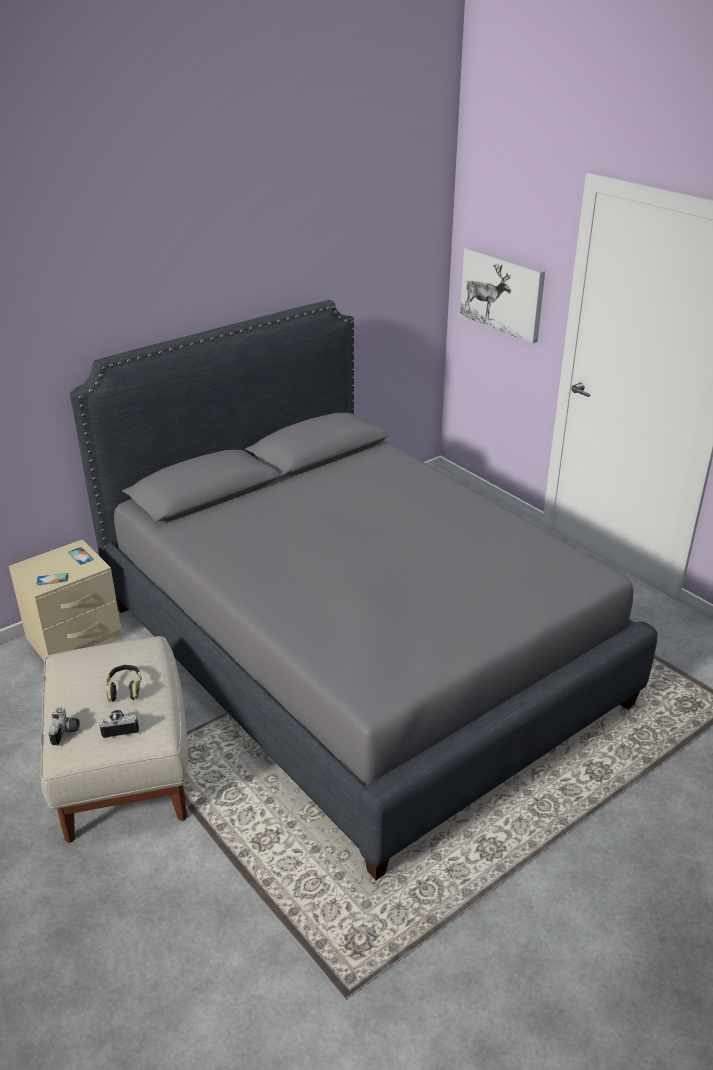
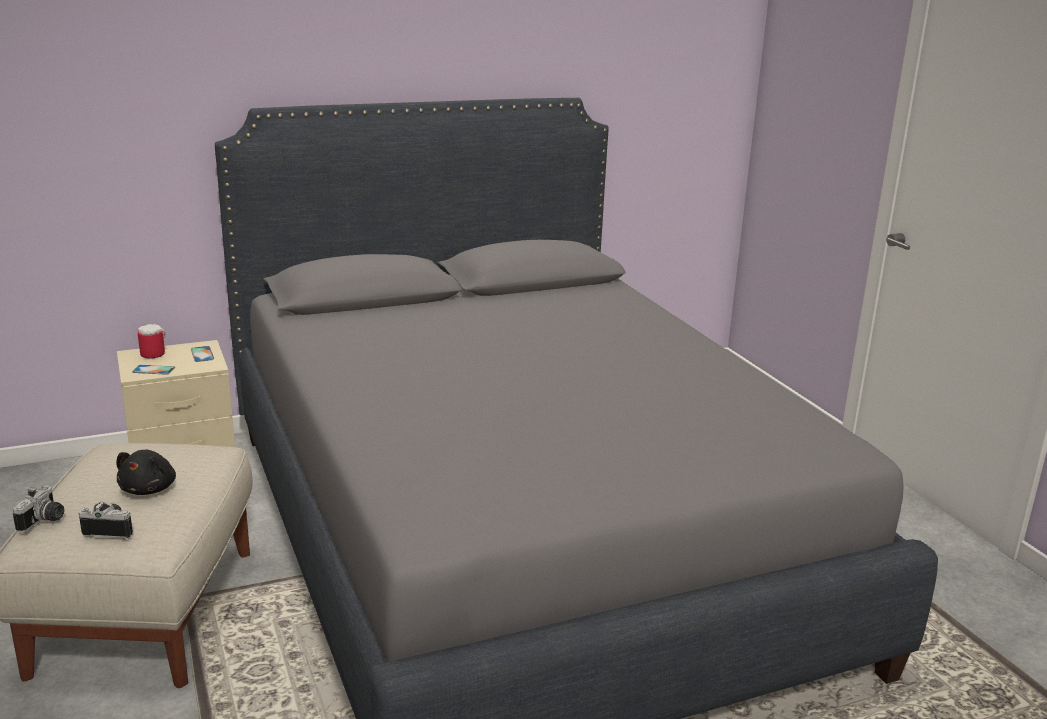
camera: 15 degrees right, 10 degrees down
(41, 562) = (154, 353): none -> mug
(124, 689) = (149, 489): headphones -> black plush toy
(502, 293) = (813, 120): picture -> none

